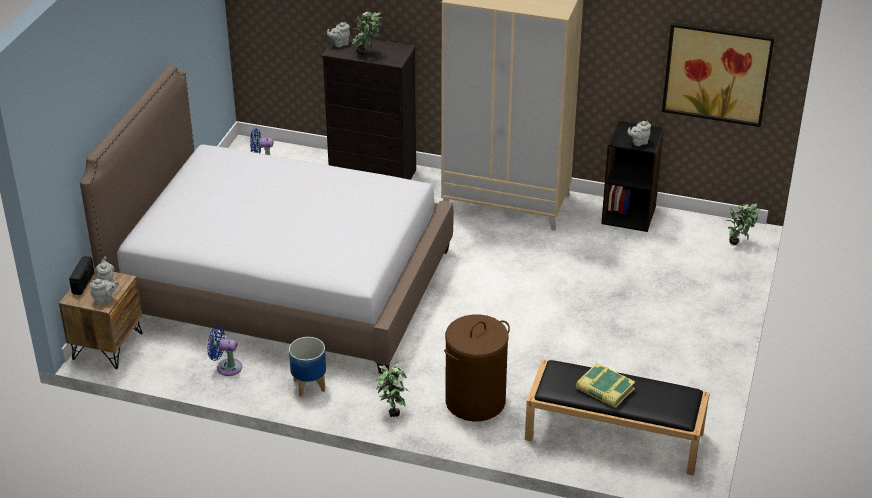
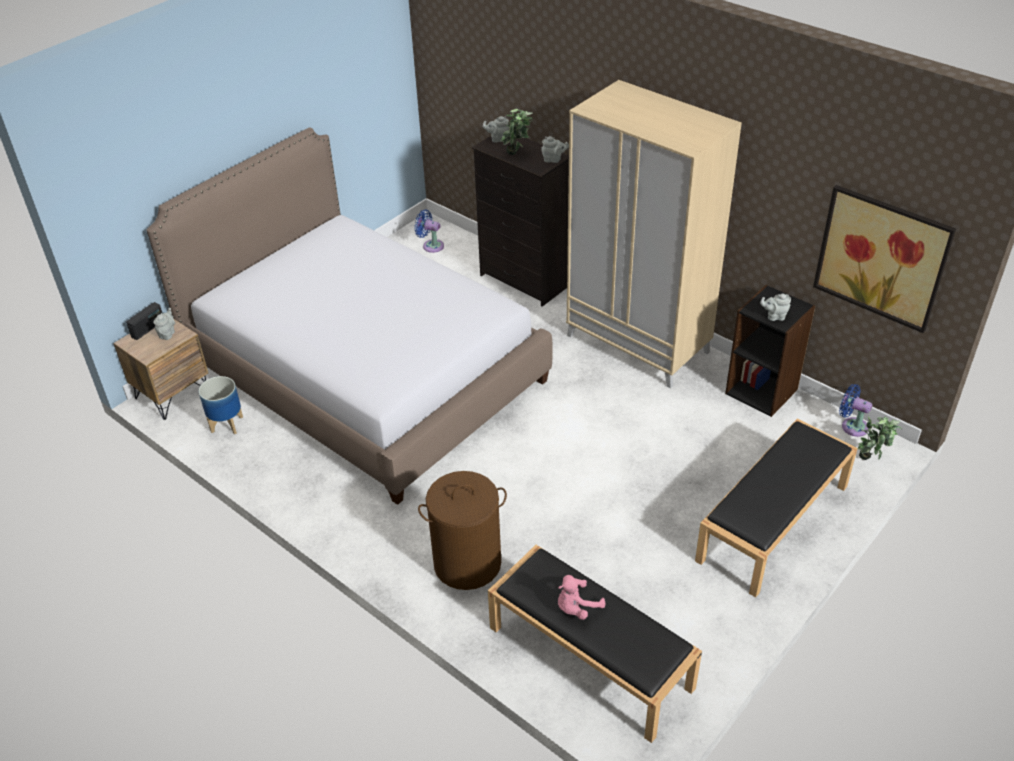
camera: 25 degrees right, 5 degrees up
(105, 300) = (152, 351): grey teapot -> grey teapot (553, 160)
(226, 367) = (258, 447): blue fan -> blue fan (852, 426)
(309, 385) = (318, 491): planter -> planter (227, 424)
(391, 410) = (378, 546): potted plant -> none
(604, 390) = (576, 607): book -> pink plush toy
(693, 307) = (773, 524): none -> black bench

